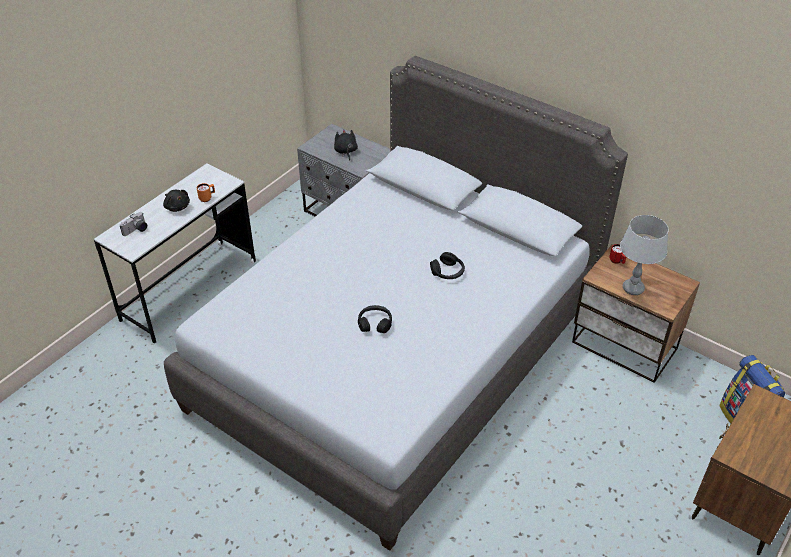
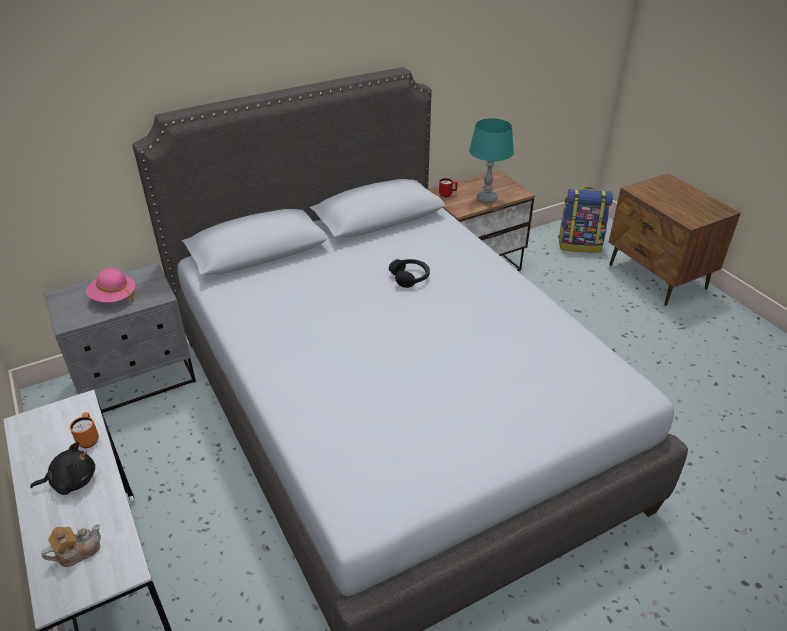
camera: 65 degrees left, 5 degrees down
(136, 230) = (77, 552): camera -> teapot
(345, 151) = (113, 297): black plush toy -> pink hat
(375, 323) = (457, 351): black headphones -> none
(633, 288) = (486, 199): grey table lamp -> turquoise table lamp

